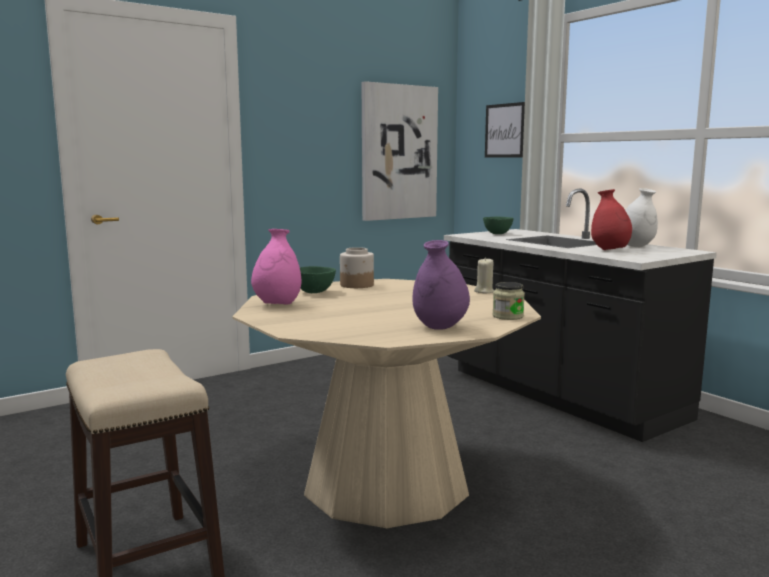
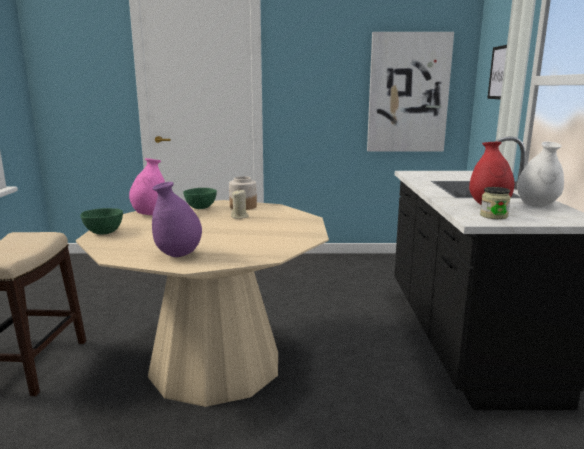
camera: 35 degrees right, 5 degrees up
(484, 291) = (311, 229): beige candle -> beige candle (239, 217)
(497, 234) = (445, 174): green bowl -> green bowl (103, 233)
(508, 316) = (253, 256): jar -> jar (493, 216)

